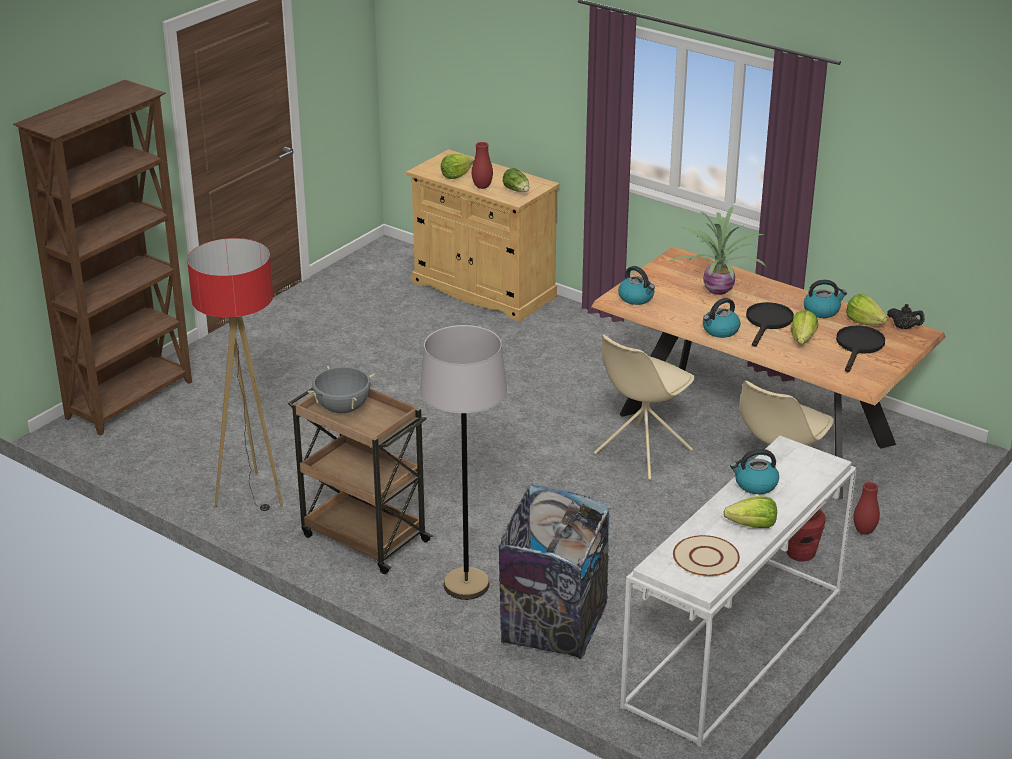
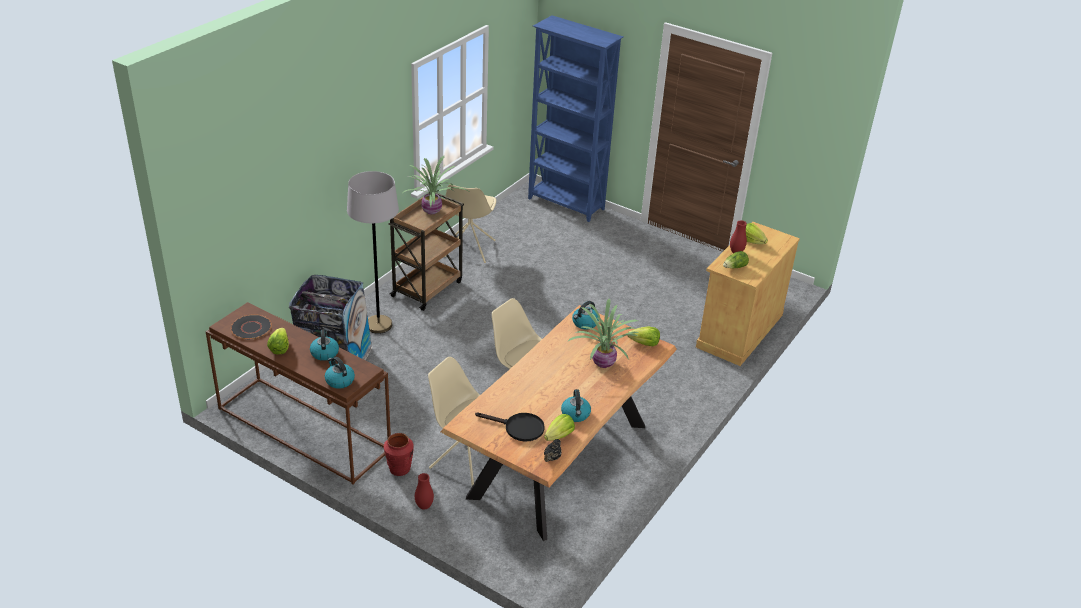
camera: 85 degrees right, 5 degrees up
(131, 400) = (566, 204): brown bookcase -> blue bookcase
(251, 496) = (469, 249): floor lamp -> beige chair
(343, 409) = (433, 211): grey cooking pot -> potted plant
(706, 558) = (251, 328): beige plate -> black plate
(720, 331) = (539, 359): kettle -> kettle (339, 380)
(735, 649) = (301, 429): white console table -> brown console table
(768, 322) = (553, 384): black frying pan -> none
(802, 339) = (528, 399): lettuce -> lettuce (644, 343)

